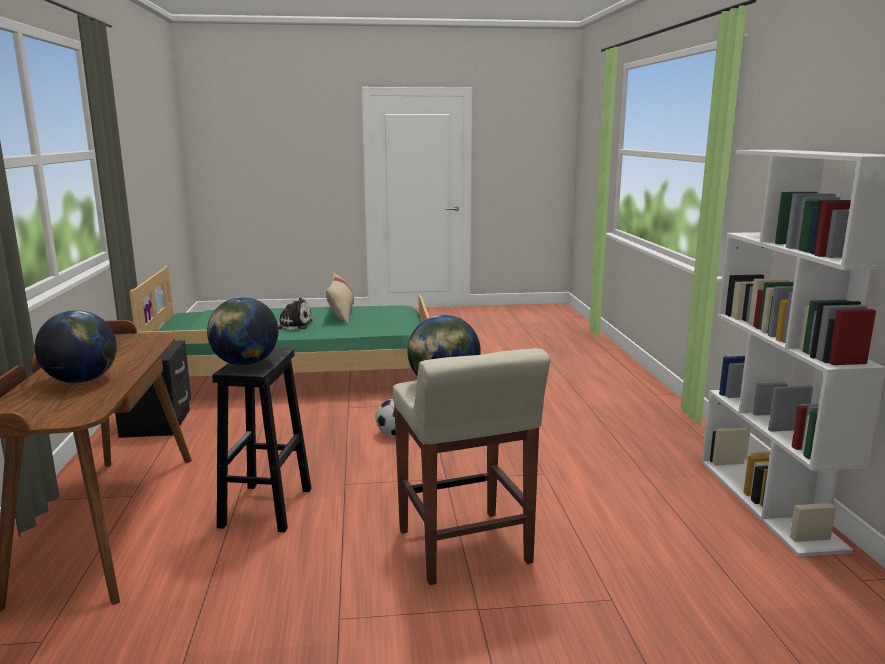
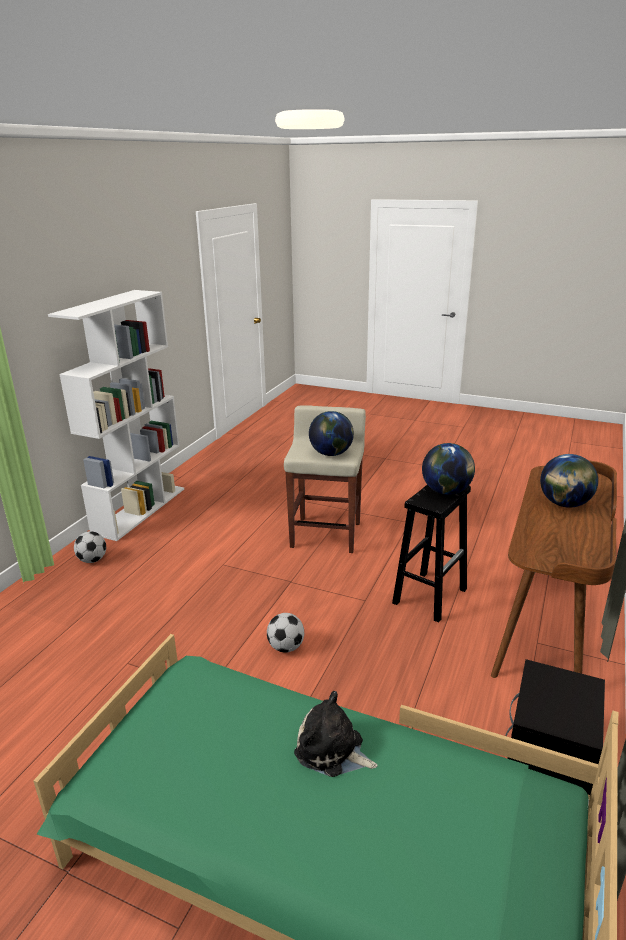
camera: 150 degrees left, 10 degrees up
(341, 313) = (222, 782): beige pillow -> none
(679, 441) = (92, 560): none -> football

